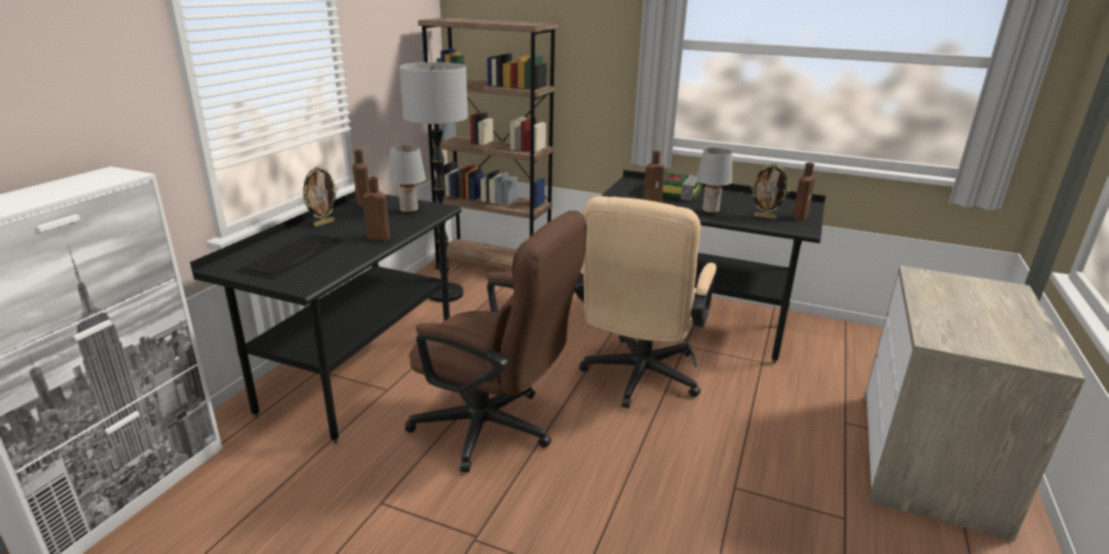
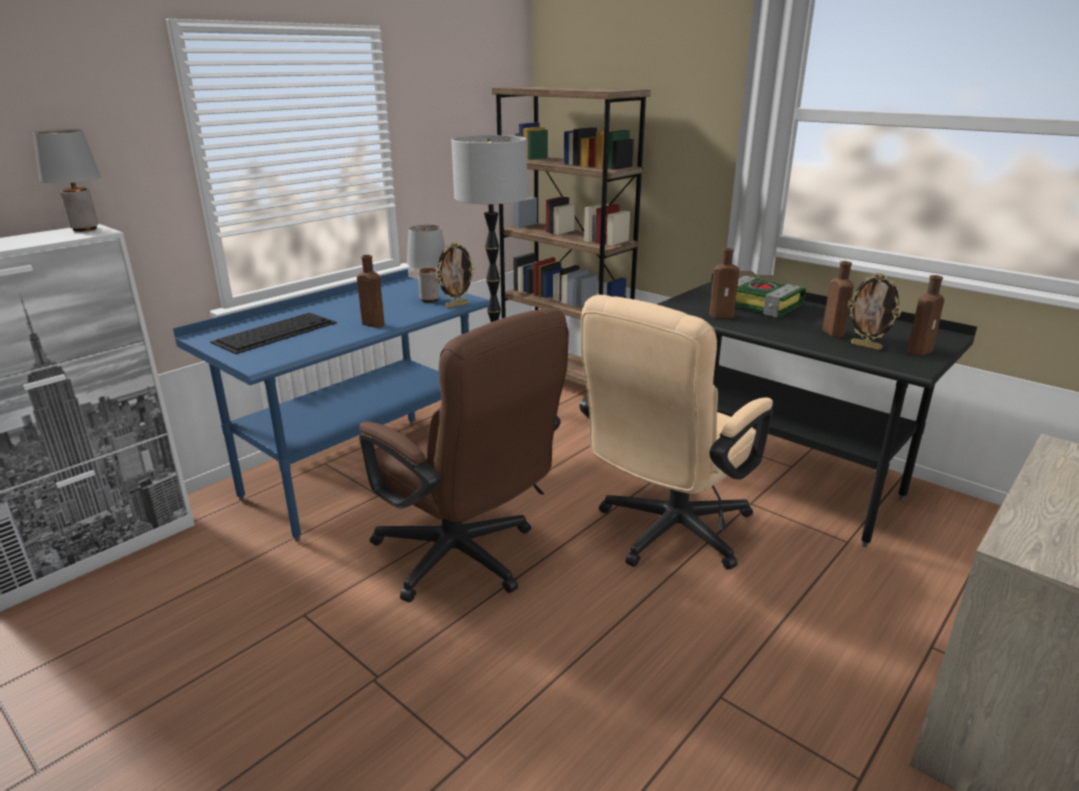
camera: 20 degrees right, 0 degrees up
(323, 223) = (333, 304): picture frame -> picture frame (456, 305)
(360, 374) = (362, 474): black desk -> blue desk
(363, 203) = (390, 288): brown bottle -> brown bottle (832, 332)
(710, 212) = (792, 333): grey table lamp -> grey table lamp (84, 229)

